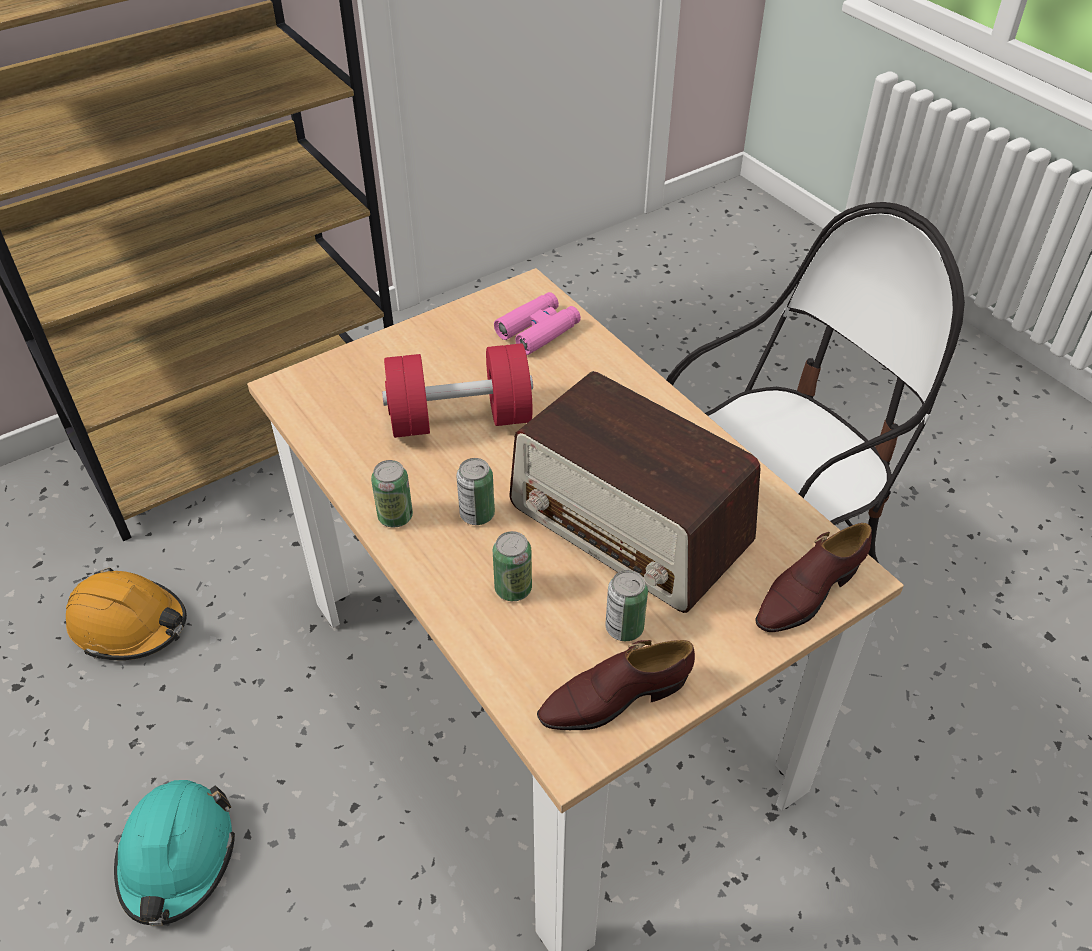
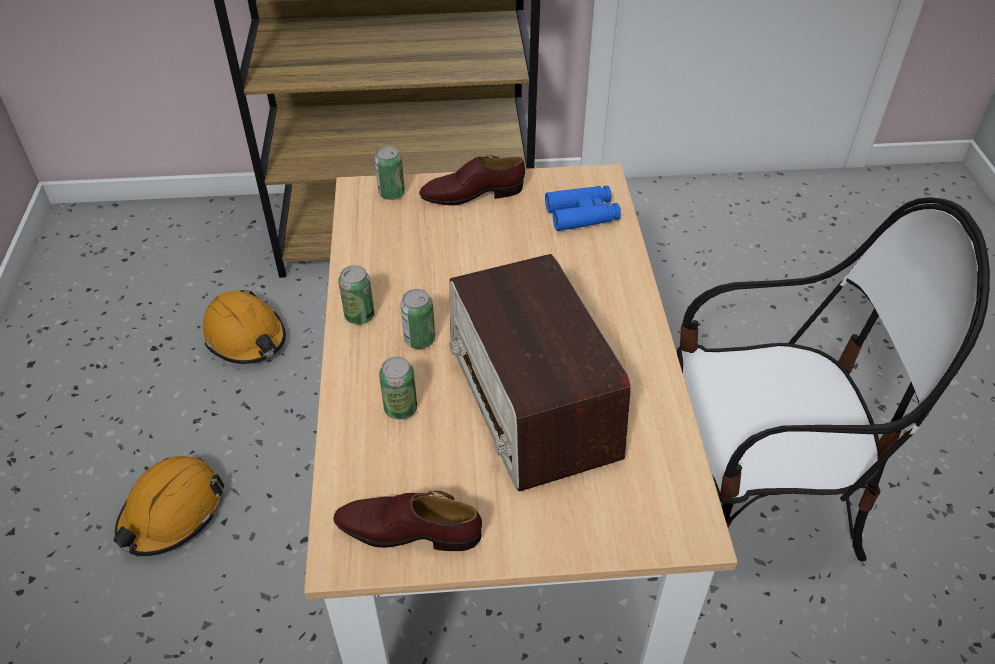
camera: 30 degrees right, 0 degrees up
(177, 857) = (172, 513): turquoise hard hat -> orange hard hat
(460, 419) = (465, 261): red dumbbell -> none
(538, 330) = (582, 215): pink binoculars -> blue binoculars
(624, 628) = (461, 480): can -> can (391, 193)
(807, 592) = (640, 525): brown shoe -> brown shoe (472, 194)

